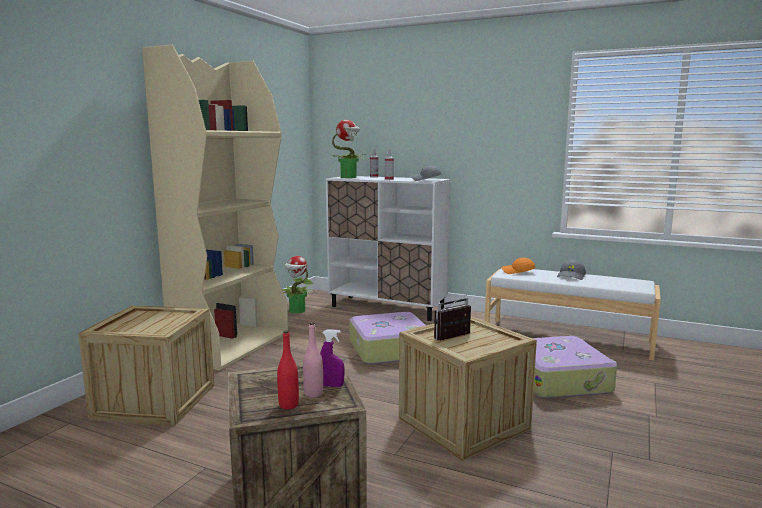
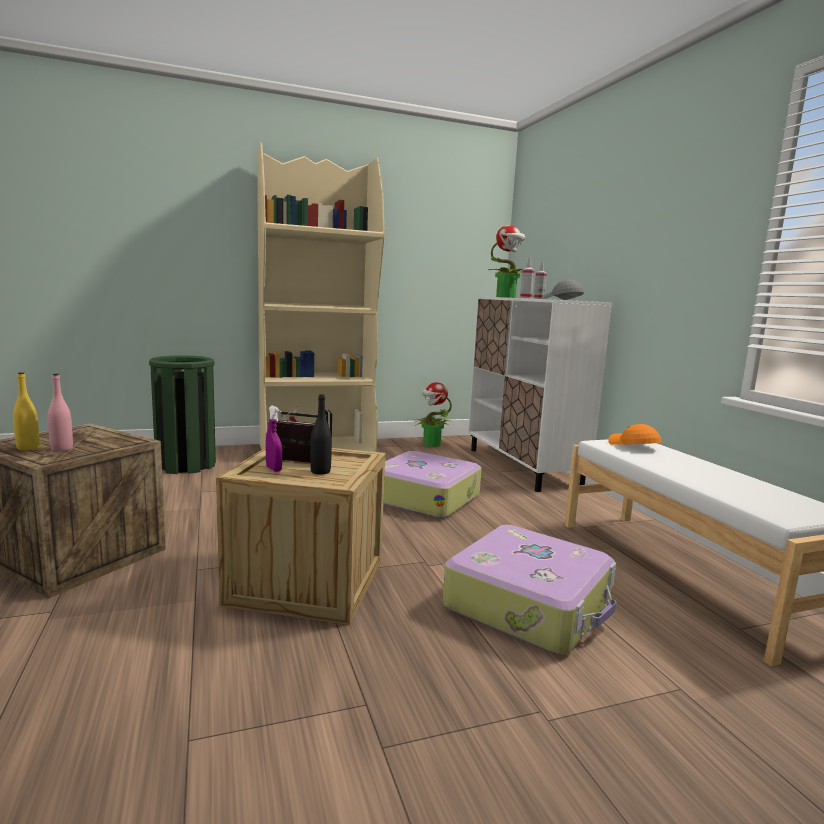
camera: 45 degrees right, 0 degrees up
(155, 401) = (186, 465): crate -> green trash can
(288, 405) = (28, 448): red bottle -> yellow bottle
(331, 385) = (88, 450): purple spray bottle -> purple spray bottle (273, 469)
(481, 338) = (320, 471): none -> black bottle
(571, 276) = (703, 470): grey cap -> none

